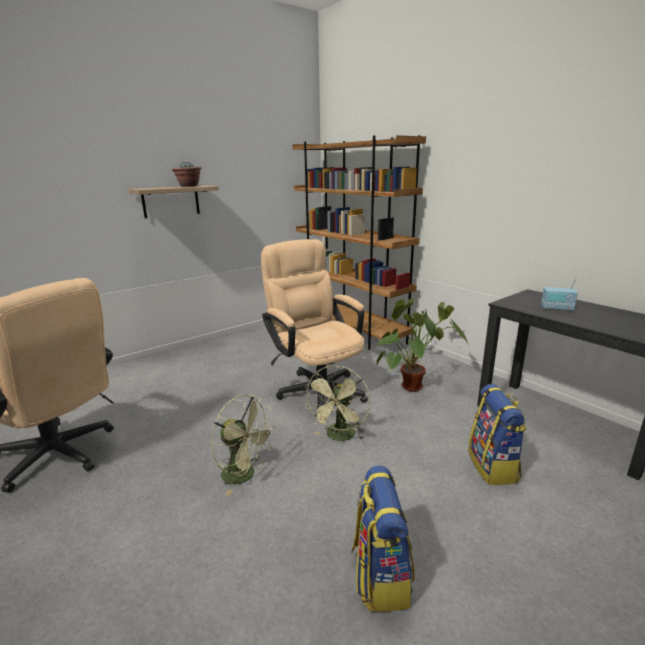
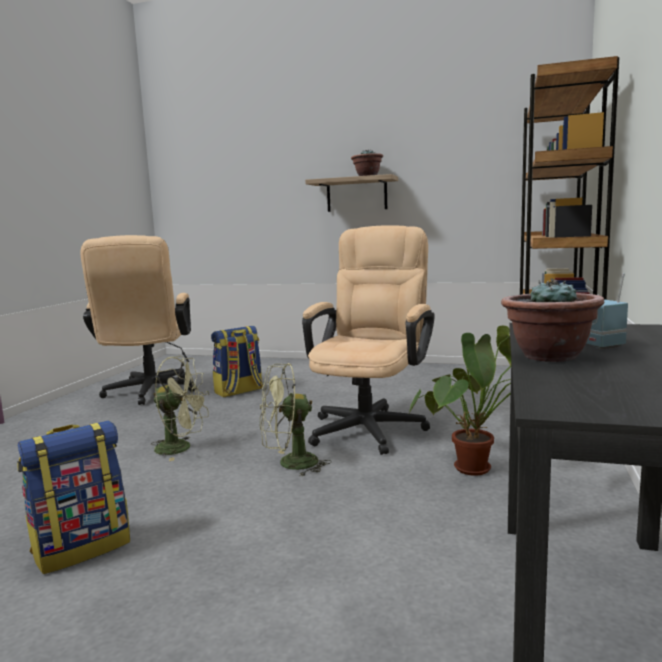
camera: 55 degrees right, 10 degrees down
(245, 475) = (181, 448): green fan -> green fan turned 75 degrees counterclockwise
(493, 466) = (348, 574): backpack -> backpack (239, 391)
(577, 320) = (548, 356): none -> potted plant

